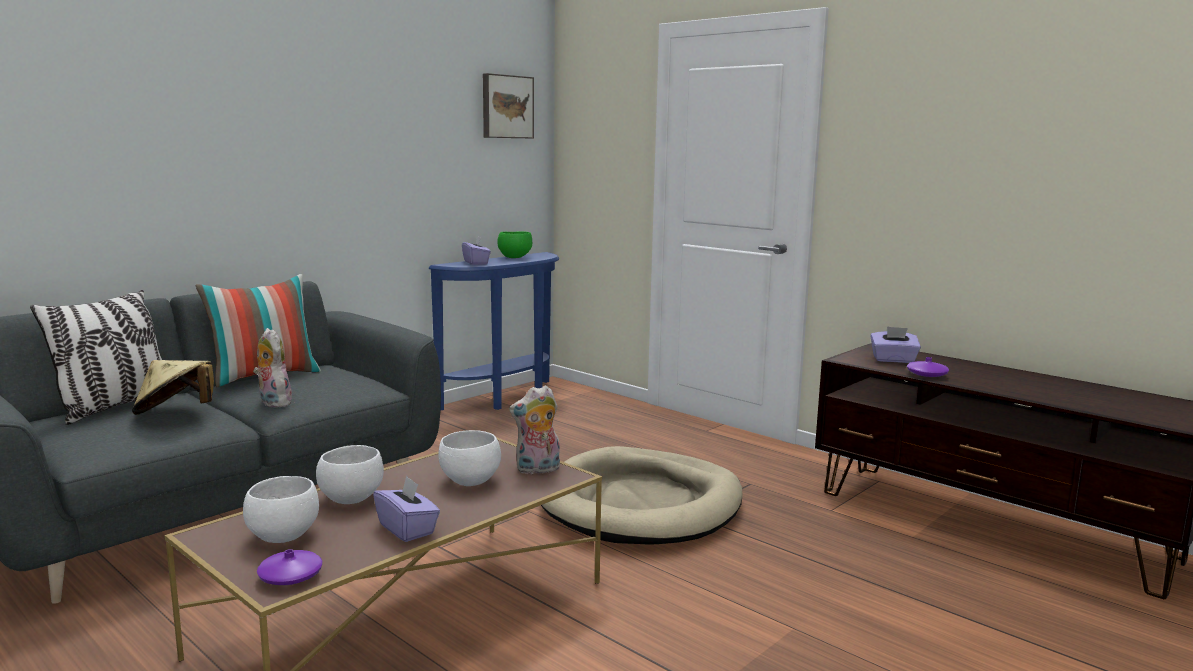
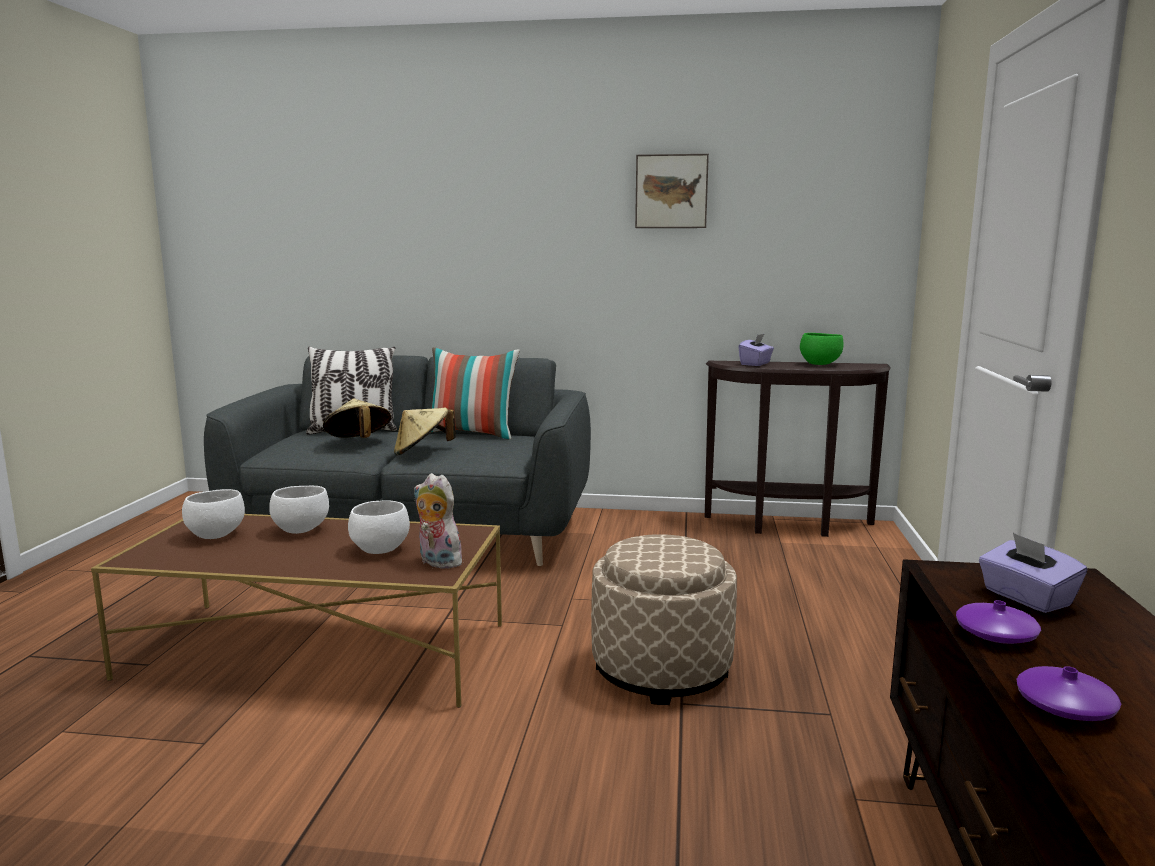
camera: 55 degrees right, 0 degrees up
(272, 402) = (422, 452): plush toy -> beige hat
(290, 576) = (149, 557): purple vase -> purple vase (1065, 706)
(407, 529) = (258, 561): purple tissue box -> none
(506, 107) = (839, 184): picture -> picture (671, 191)
(507, 398) = (790, 526): blue console table -> brown console table
(642, 504) = (661, 669): beige dog bed -> beige ottoman

